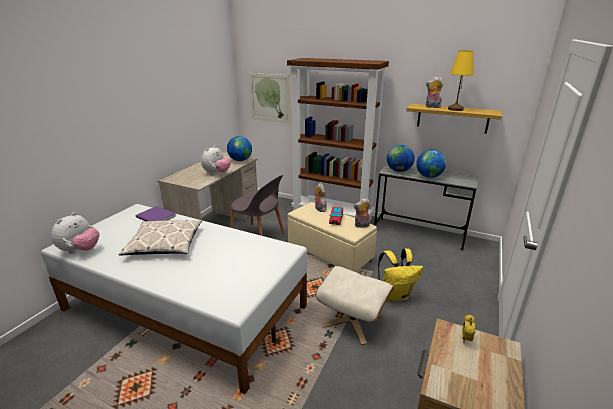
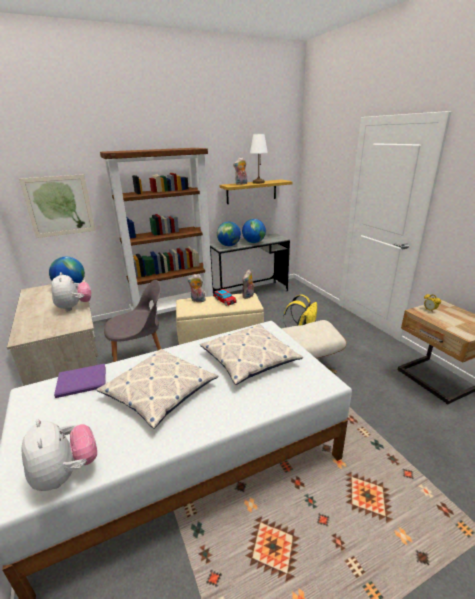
camera: 50 degrees left, 0 degrees up
(232, 260) = (249, 359): none -> pillow
(455, 109) = (258, 182): yellow table lamp -> white table lamp

